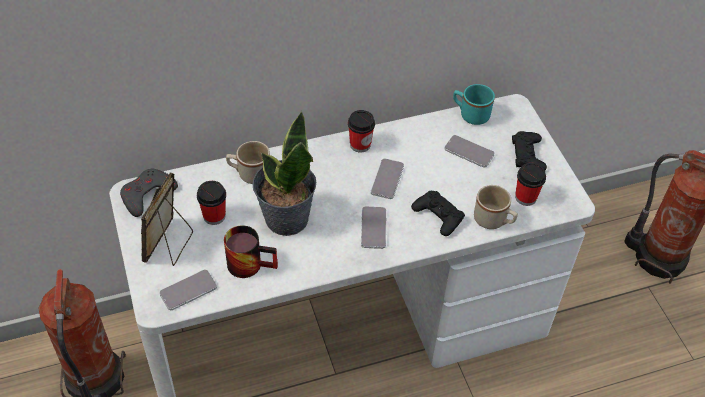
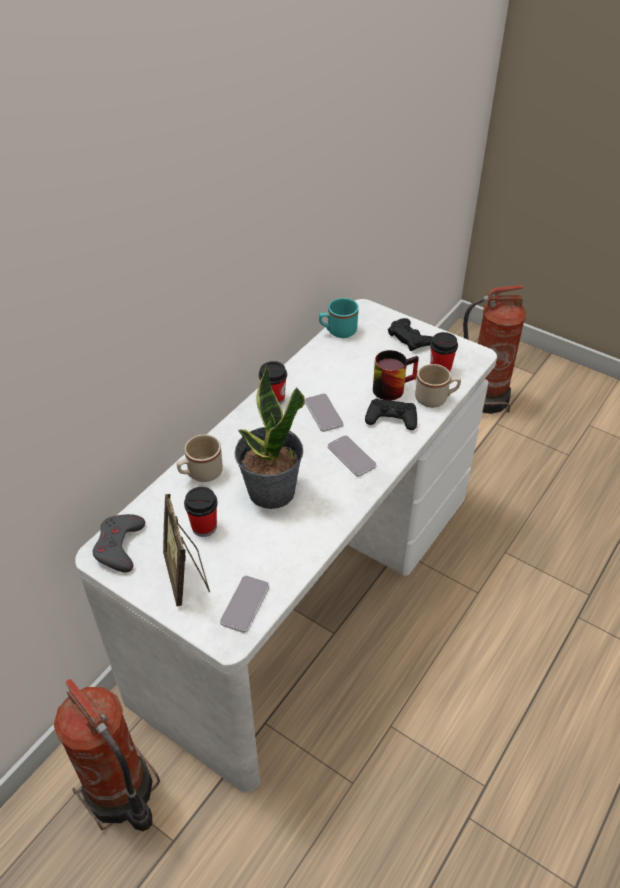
camera: 35 degrees left, 5 degrees down
(251, 262) = (277, 545): mug -> mug (391, 386)
(469, 152) = (365, 359): phone -> none

